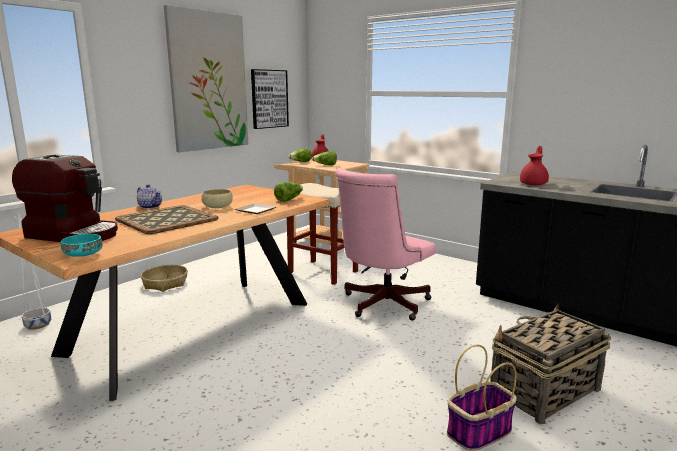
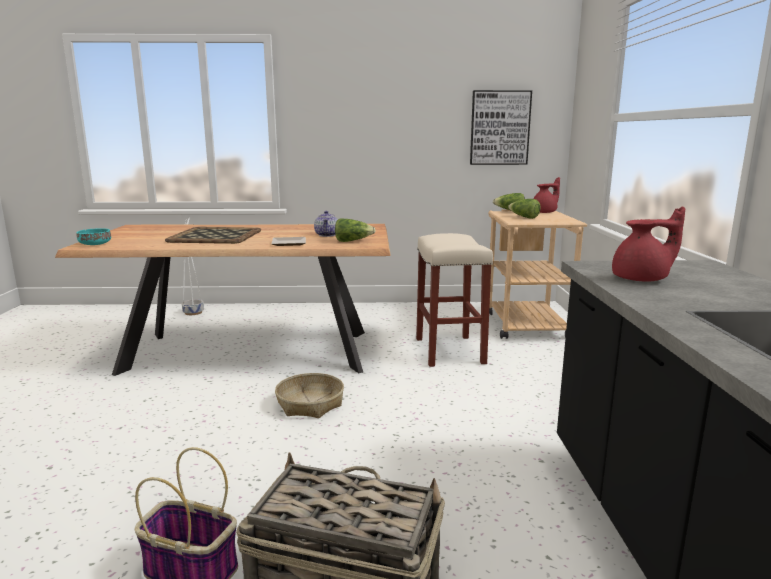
camera: 50 degrees right, 0 degrees up
(74, 234) = (144, 233): coffee machine -> none
(150, 207) = (248, 226): teapot -> teapot (327, 235)
(165, 283) = (311, 313): basket -> basket (310, 404)
(208, 82) = (408, 106): picture -> none
(217, 206) = (283, 234): beige bowl -> none
(381, 304) = (424, 406): pink office chair -> none

